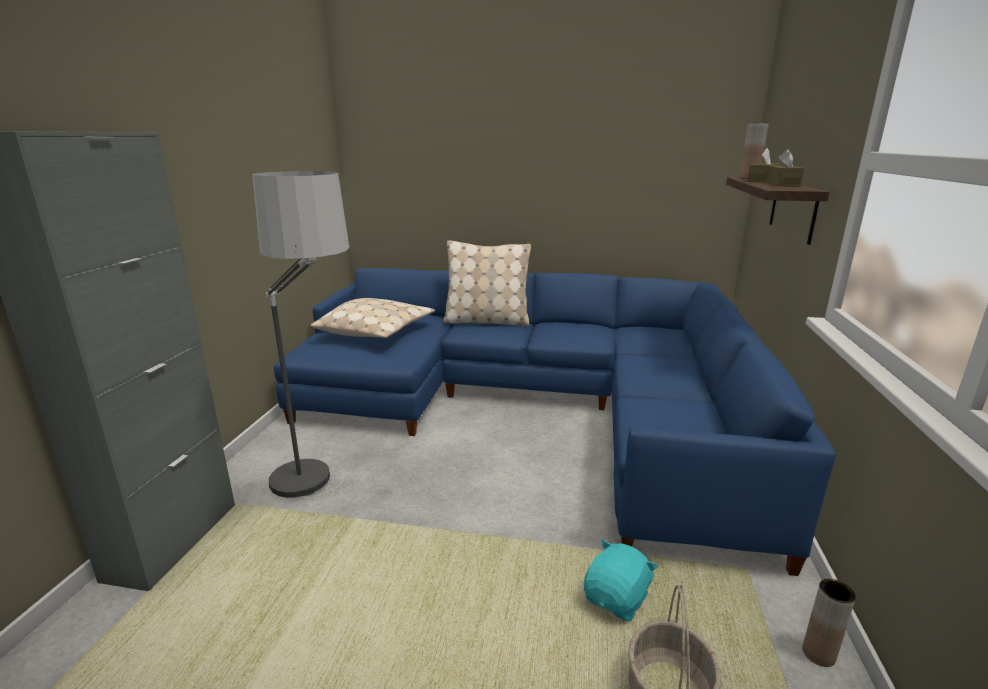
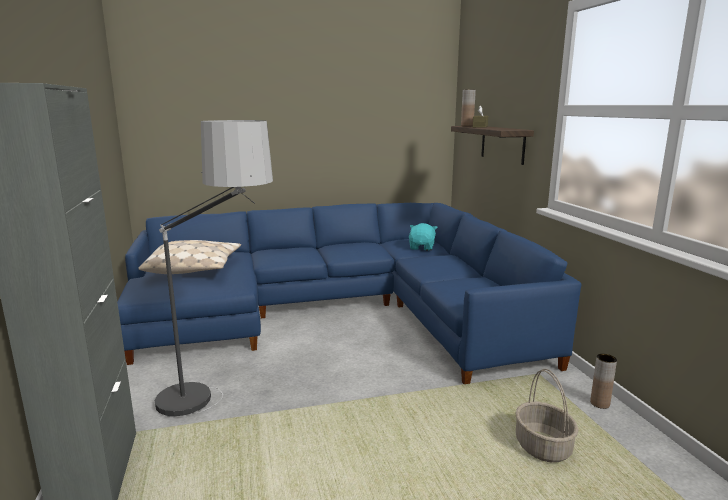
camera: 25 degrees left, 5 degrees down
(486, 321) = (281, 250): beige pillow -> none
(617, 599) = (480, 409): turquoise plush toy -> turquoise plush toy (422, 247)
(783, 184) = (499, 128): brown tissue box -> none

